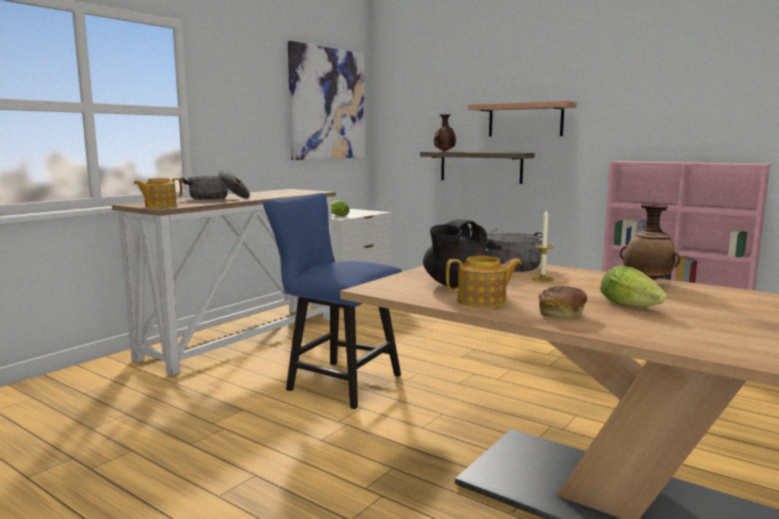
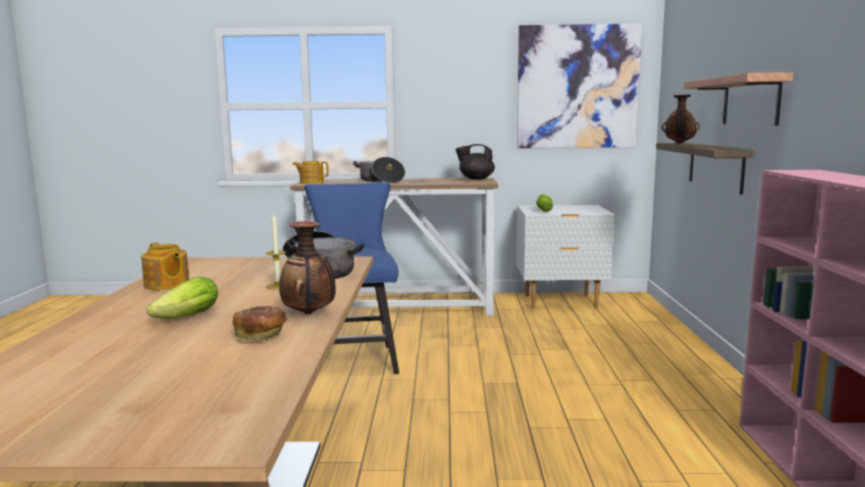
camera: 55 degrees right, 0 degrees up
(455, 285) = (222, 272): black teapot -> black teapot (476, 179)
(561, 314) = (138, 305): bread -> bread (261, 336)

